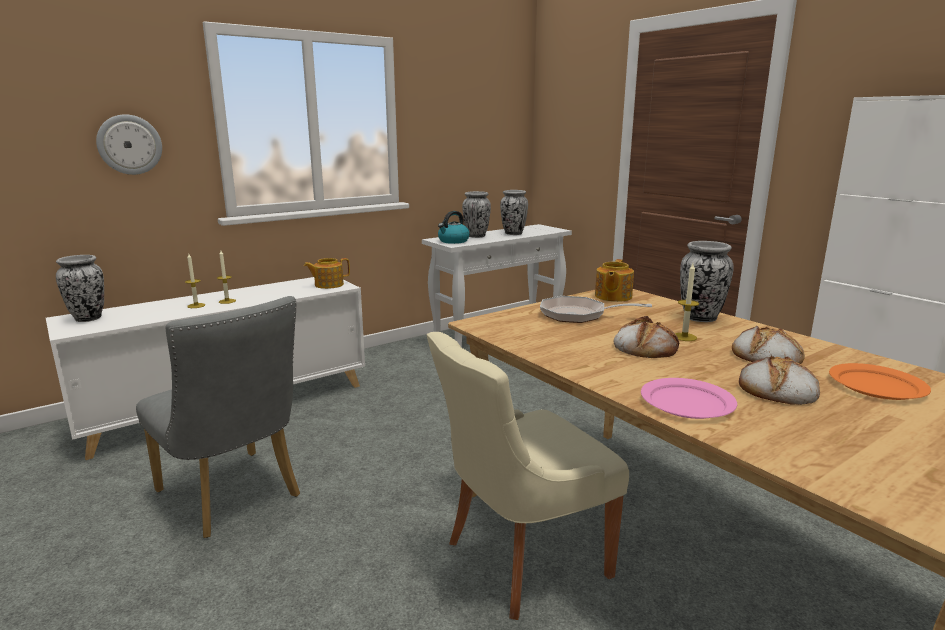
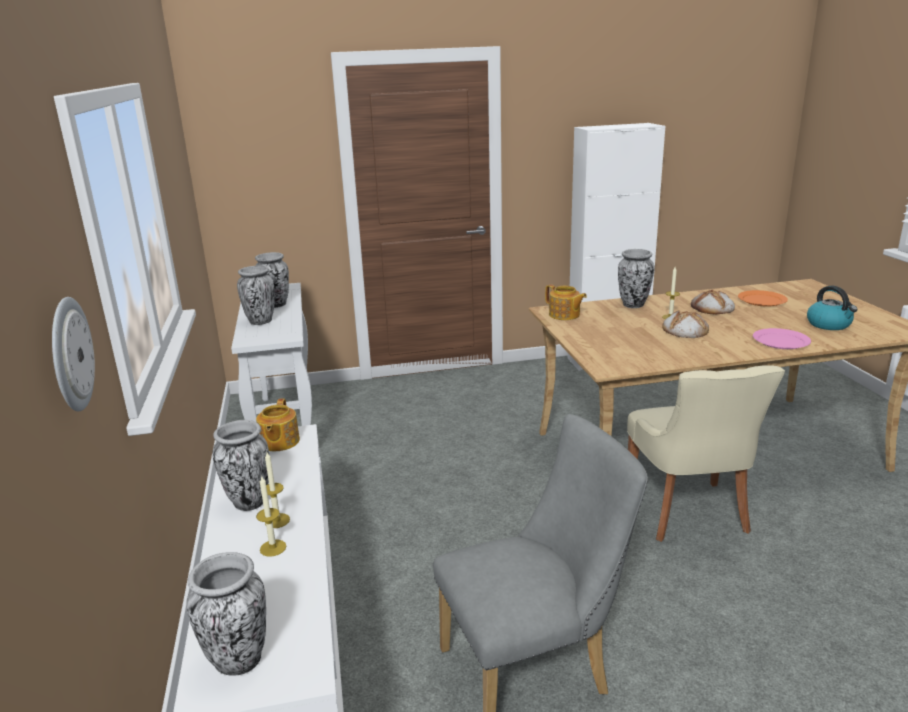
camera: 65 degrees left, 5 degrees up
(248, 292) = (248, 502): none -> vase
(453, 241) = (271, 335): kettle -> kettle (829, 325)
(578, 315) = (605, 333): frying pan -> none
(776, 389) = (764, 319): bread -> none

